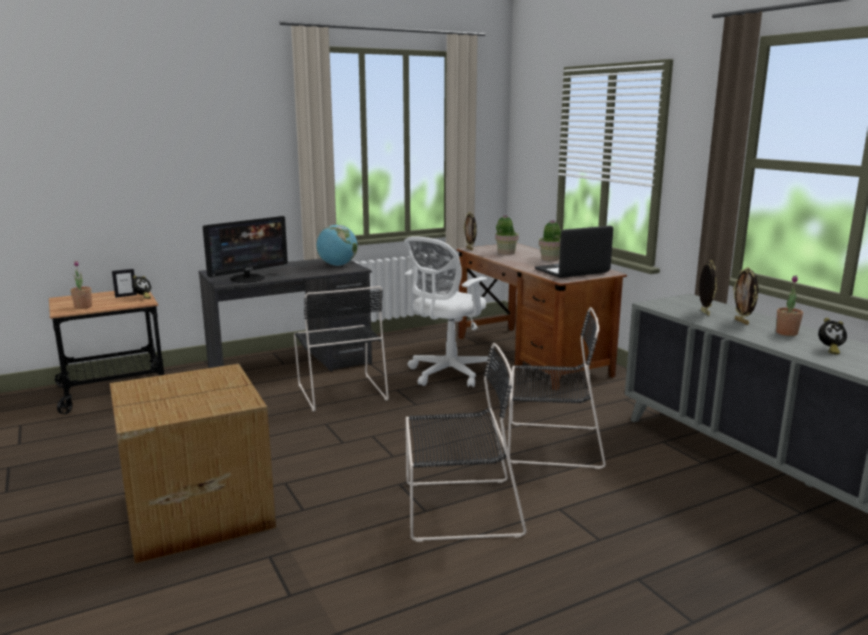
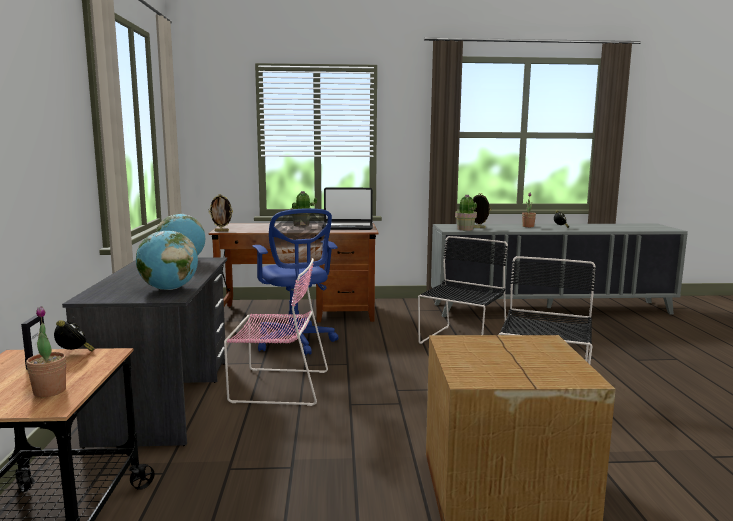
camera: 65 degrees left, 5 degrees down
(248, 278) = (168, 289): monitor -> globe
(341, 391) = (276, 386): black chair -> pink chair
(448, 374) = (295, 342): white office chair -> blue office chair
(506, 253) = (257, 228): potted plant -> potted plant (465, 229)
(572, 271) = (347, 227): laptop -> laptop turned 90 degrees counterclockwise
(742, 322) = (502, 227): picture frame -> none

